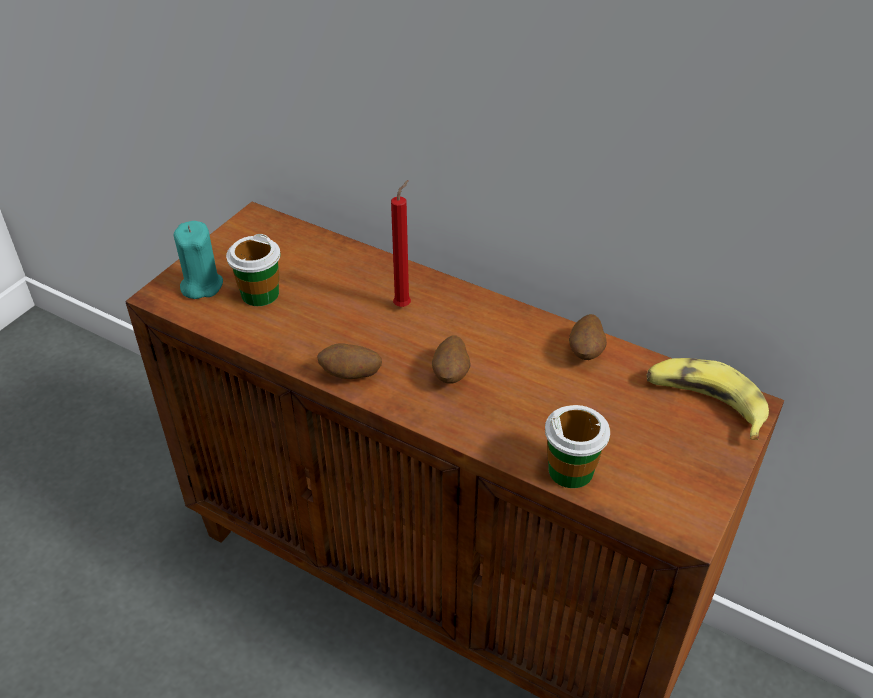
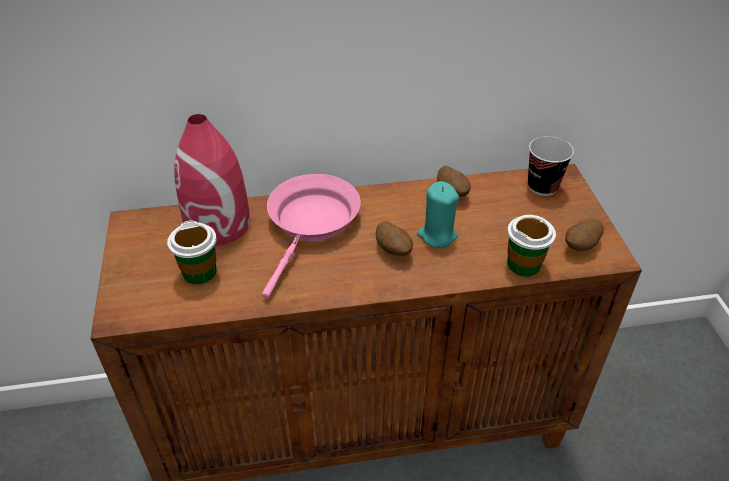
camera: 40 degrees left, 0 degrees up
(201, 285) = (144, 291): turquoise candle -> turquoise candle (437, 235)
(322, 260) = (218, 224): none -> red vase
(350, 375) = (331, 288): potato -> potato (581, 246)
(404, 305) = (312, 224): red candle -> pink frying pan
(704, 403) = (542, 186): banana -> cup

